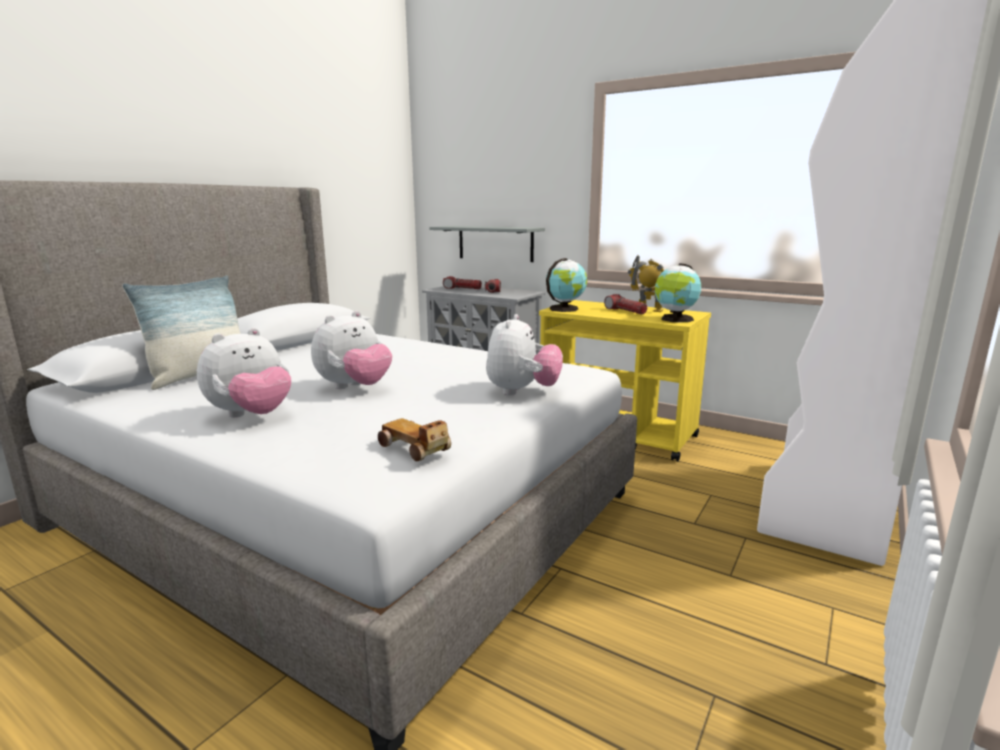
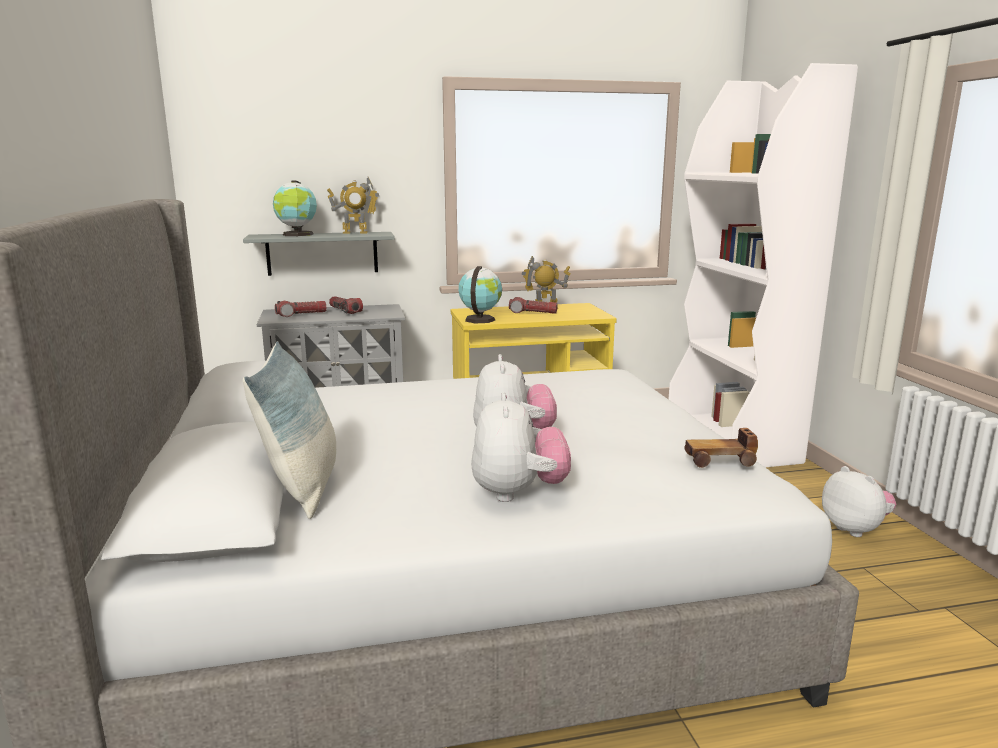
camera: 45 degrees left, 0 degrees up
(514, 227) = (355, 233): none -> toy robot
(522, 392) = (631, 401): plush toy -> plush toy (854, 529)
(675, 319) = (590, 313): globe -> globe (297, 235)

